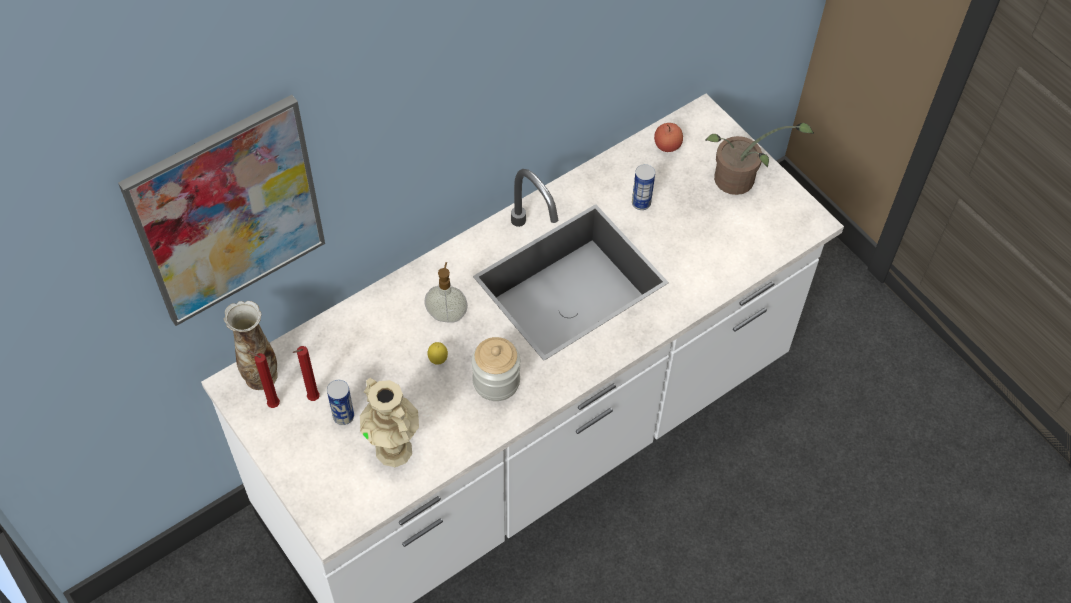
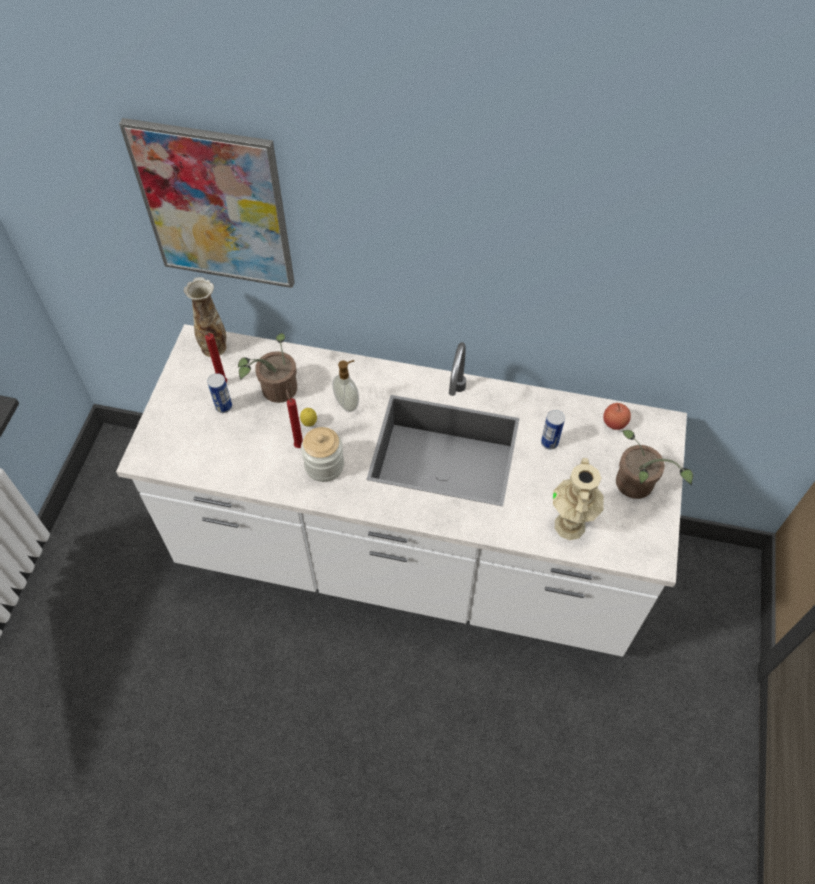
camera: 50 degrees right, 0 degrees up
(272, 404) = (199, 367): red candle -> red candle (298, 444)
(372, 362) = (275, 392): none -> potted plant
(394, 449) = (224, 449): beige vase -> beige vase (570, 526)

